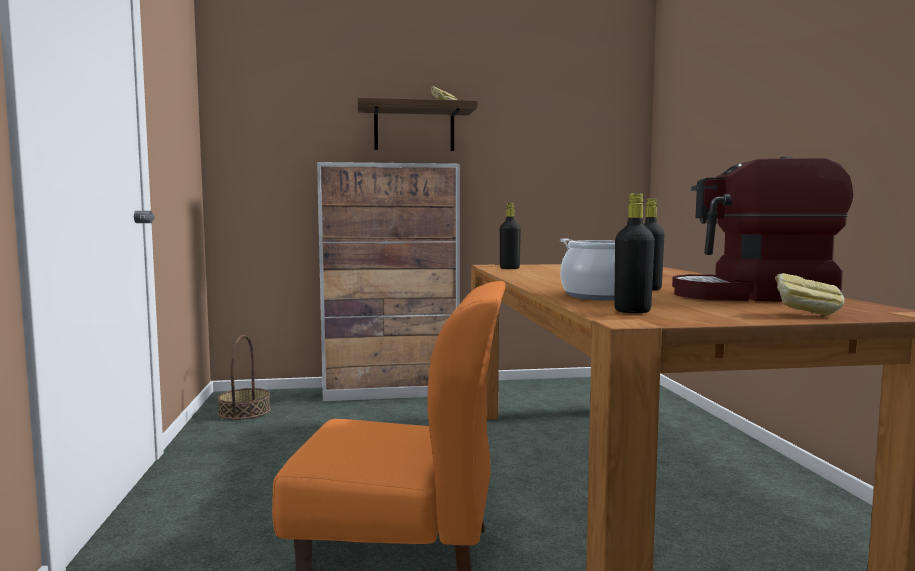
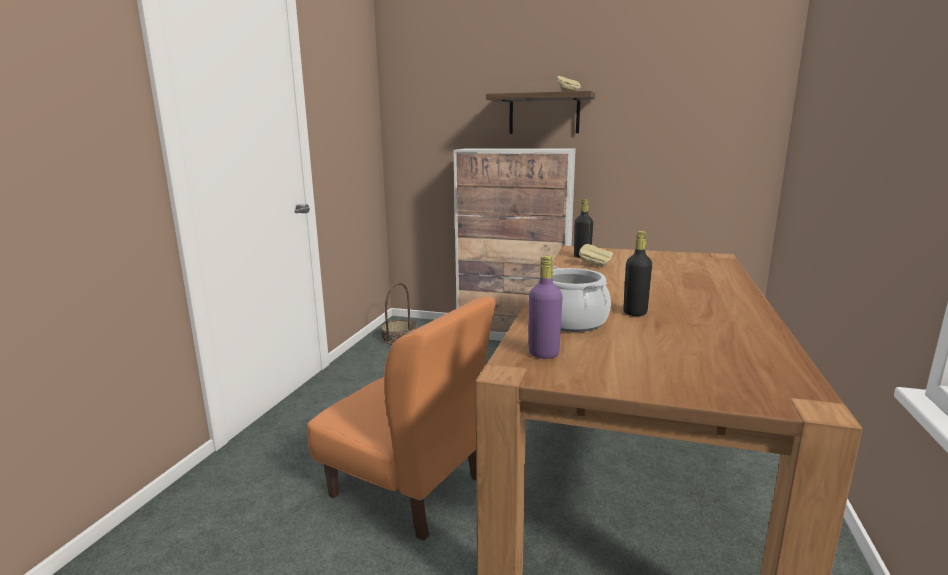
camera: 25 degrees right, 10 degrees up
(632, 311) = (544, 354): black bottle -> purple bottle
(753, 296) = (713, 340): coffee machine -> none
(806, 314) = (692, 387): bread -> bread (595, 266)

